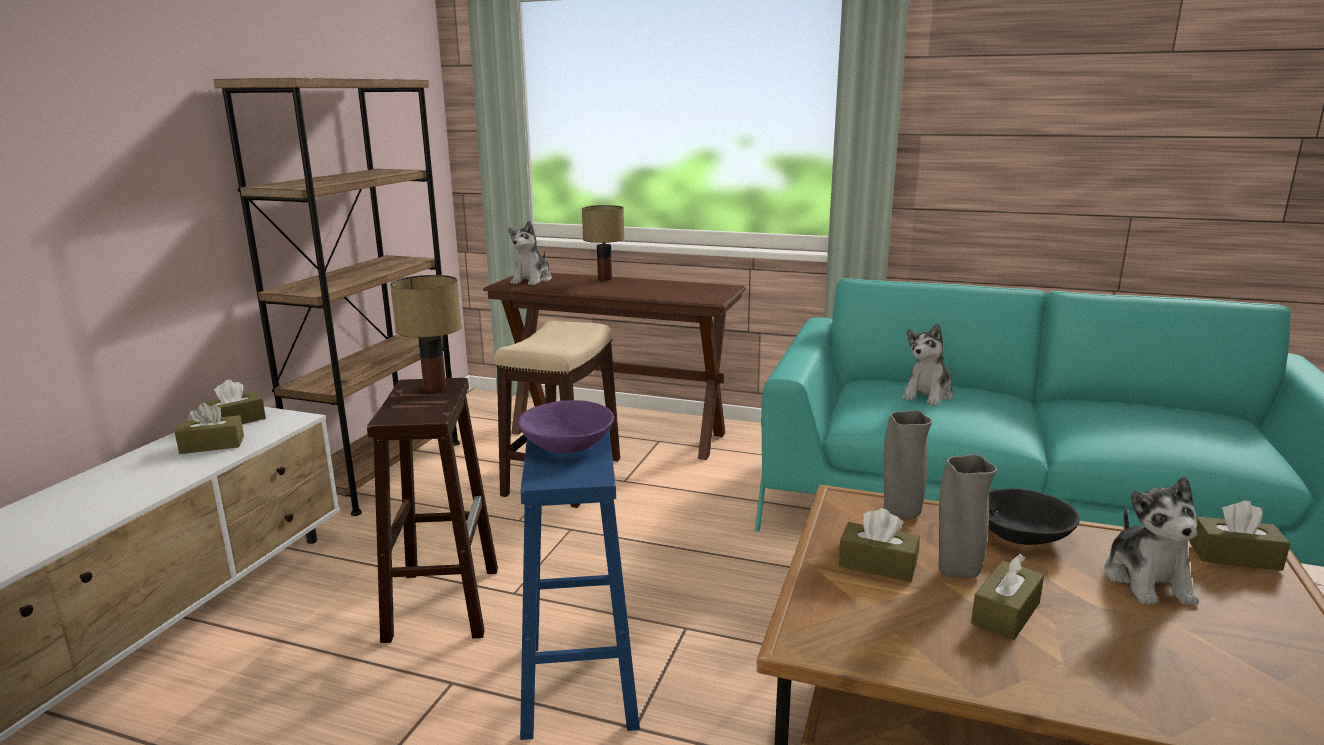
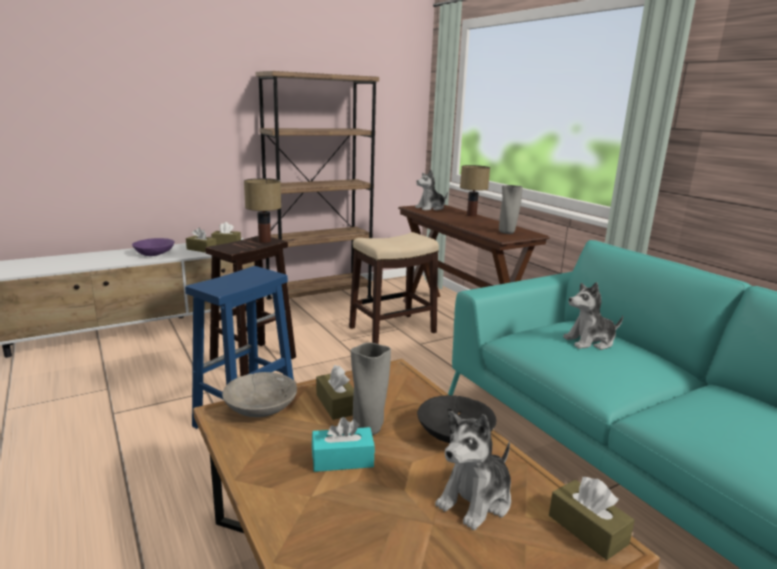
camera: 40 degrees right, 0 degrees up
(567, 444) = (247, 276): purple bowl -> purple bowl (155, 254)
(828, 613) = (261, 409): none -> grey bowl
(900, 514) = (409, 390): grey vase -> grey vase (507, 233)
(1005, 613) = (342, 459): brown tissue box -> turquoise tissue box

